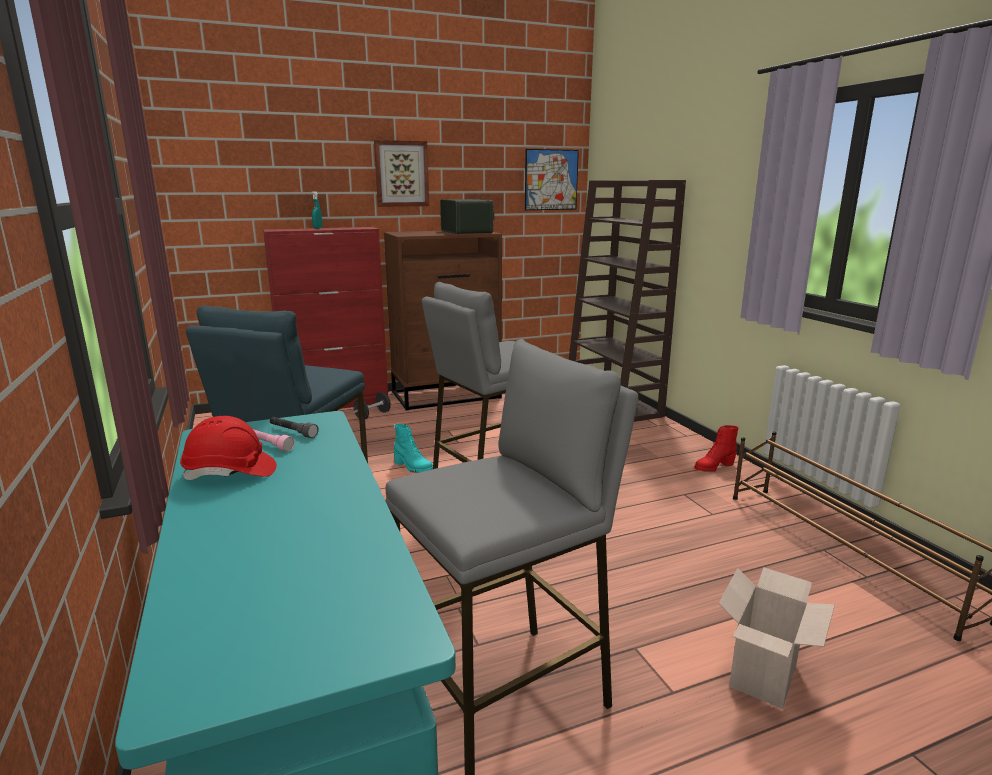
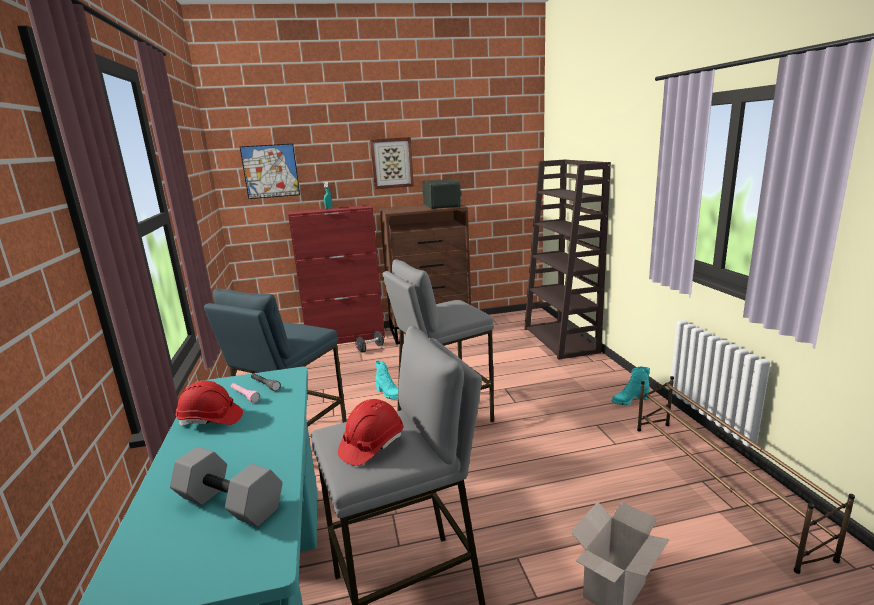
camera: 10 degrees right, 0 degrees up
(313, 568) = (232, 503): none -> grey dumbbell
(485, 492) = (371, 445): none -> red hard hat
(551, 180) = (513, 159): picture -> picture (270, 171)
(713, 467) = (629, 400): red boot -> turquoise boot

